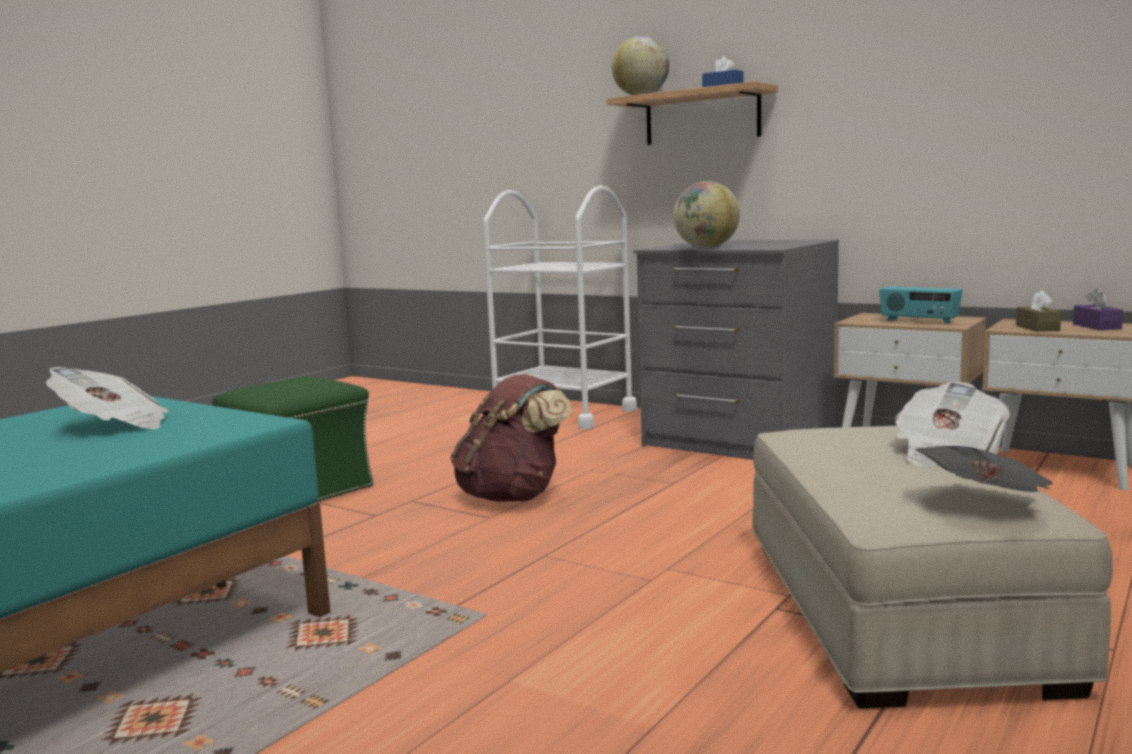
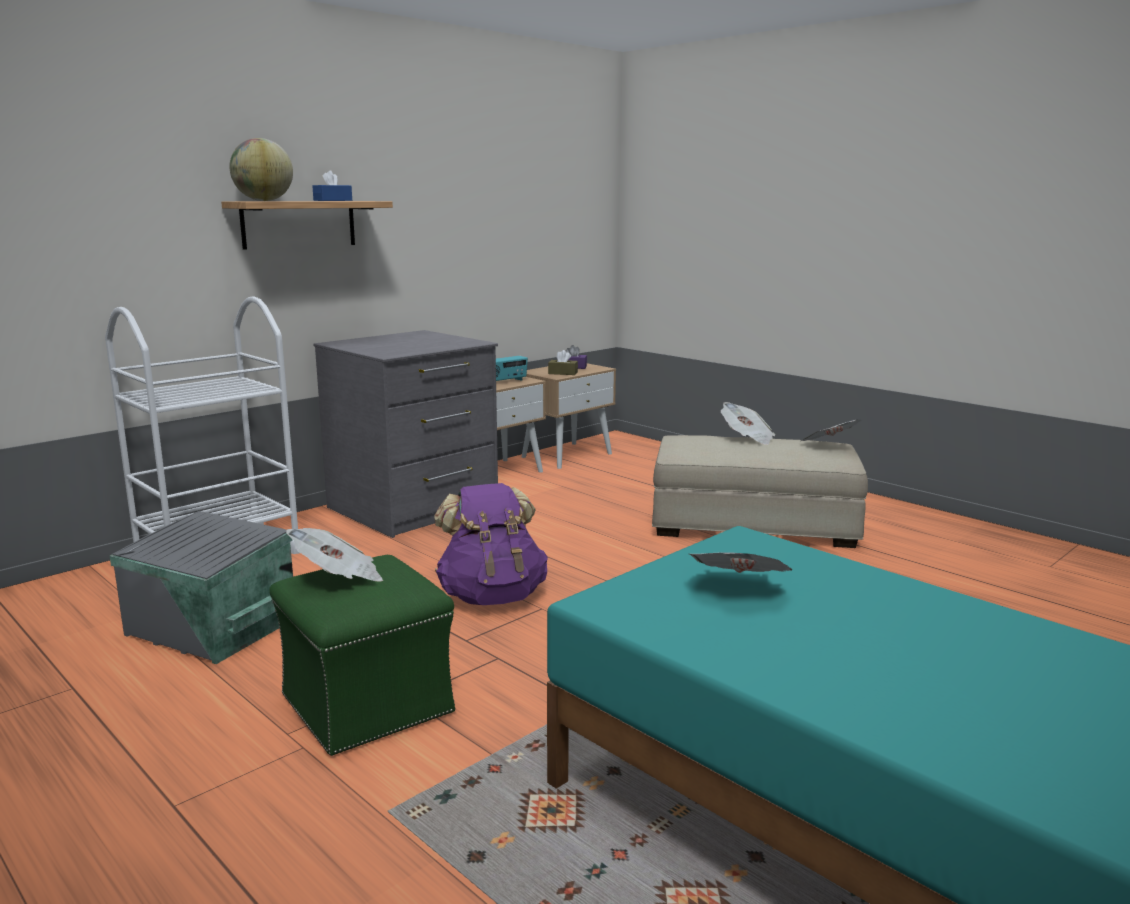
camera: 80 degrees left, 5 degrees up
(300, 381) = (338, 577): none -> newspaper
(427, 436) = (211, 627): none -> grey storage box
(513, 496) = (492, 596): brown backpack -> purple backpack
(706, 247) = (429, 349): globe -> none

